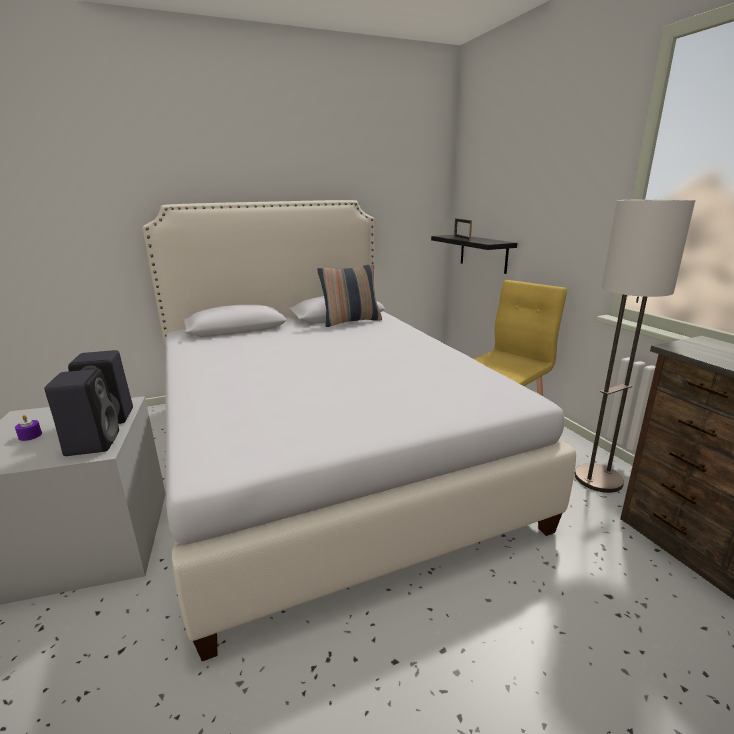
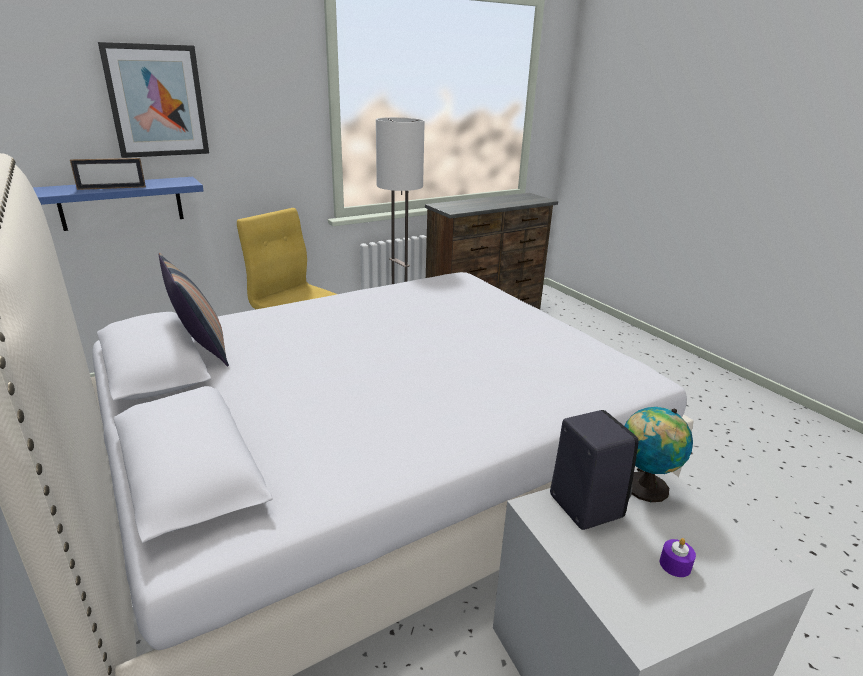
camera: 100 degrees left, 5 degrees up
(93, 443) = (644, 488): black speaker -> globe
(483, 253) = (121, 203): black shelf -> blue shelf
(512, 183) = (157, 101): none -> picture

